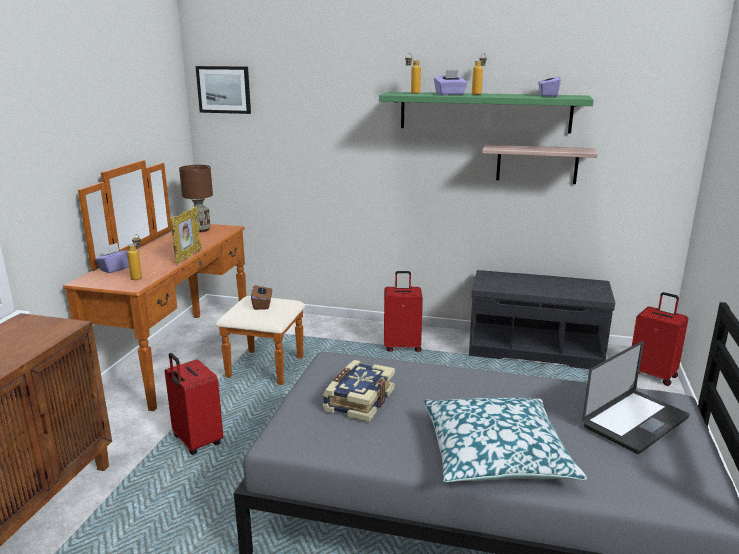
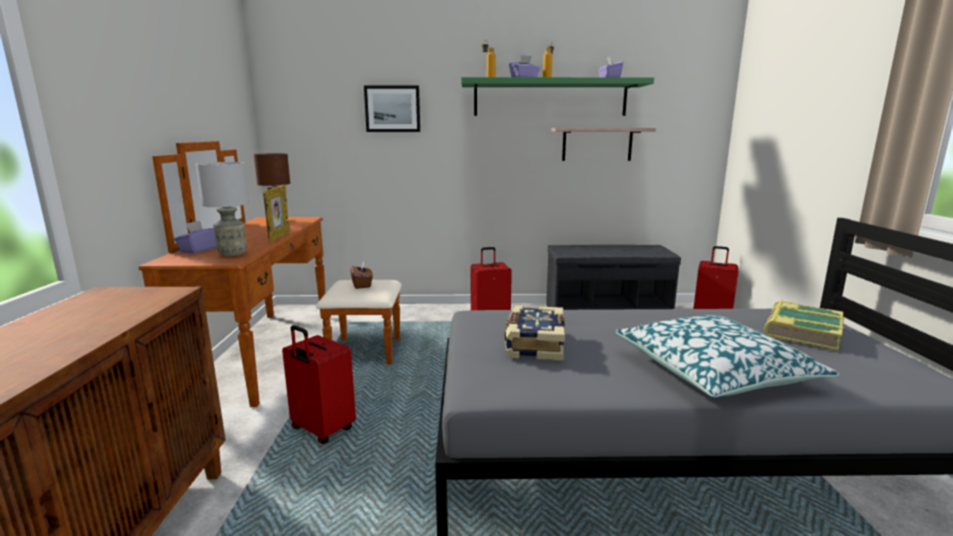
camera: 15 degrees left, 5 degrees down
(138, 277) = (232, 254): bottle -> grey table lamp
(224, 89) = (293, 82): picture -> picture (392, 109)
(635, 422) = (801, 331): laptop -> book

